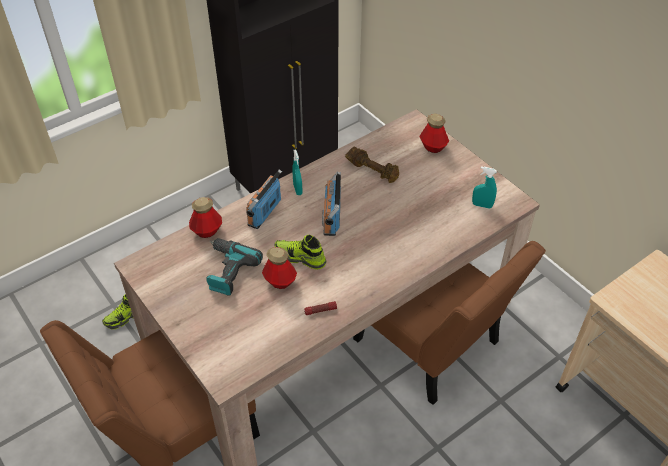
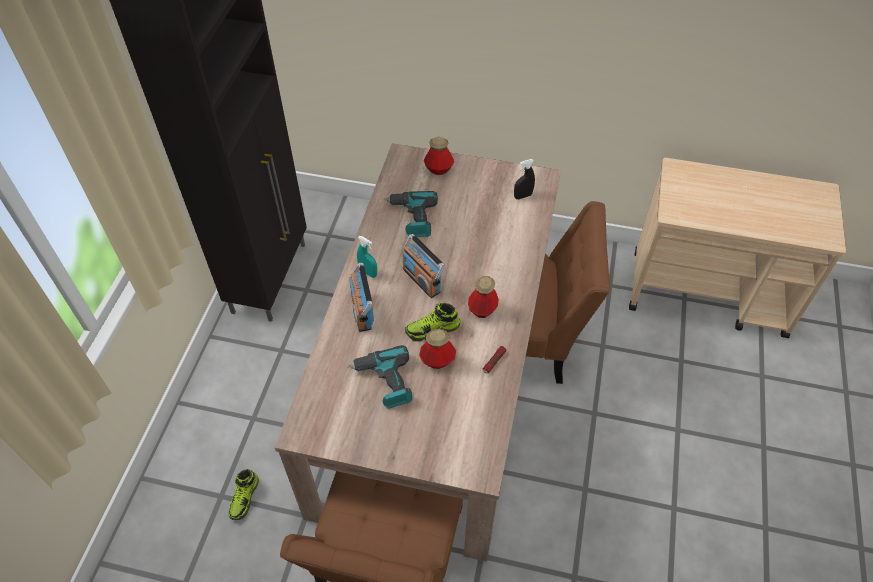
camera: 40 degrees left, 5 degrees up
(207, 231) = (329, 360): bottle -> bottle (482, 309)
(373, 171) = (412, 218): brown dumbbell -> power drill
(482, 205) = (523, 196): turquoise spray bottle -> black spray bottle

